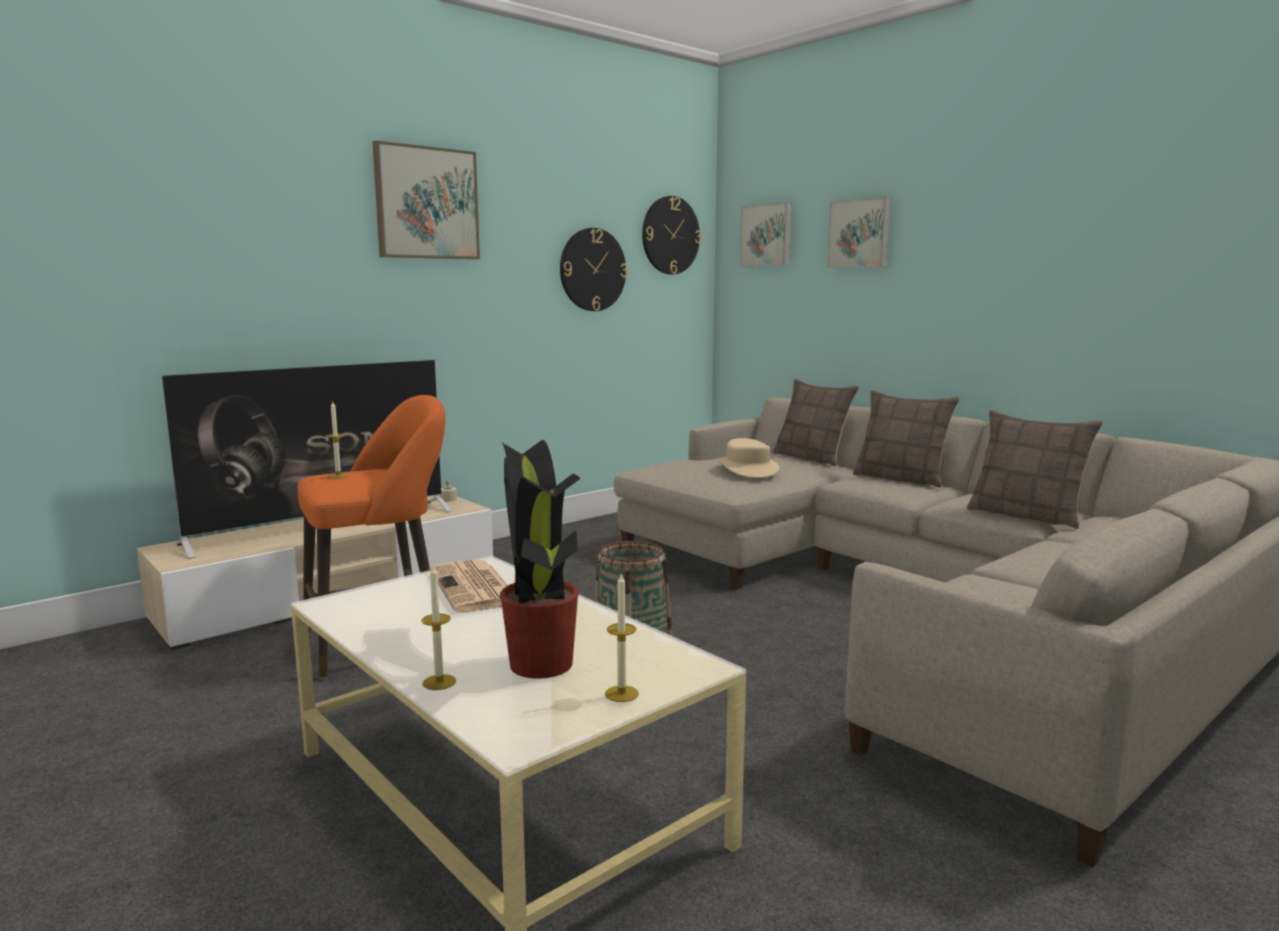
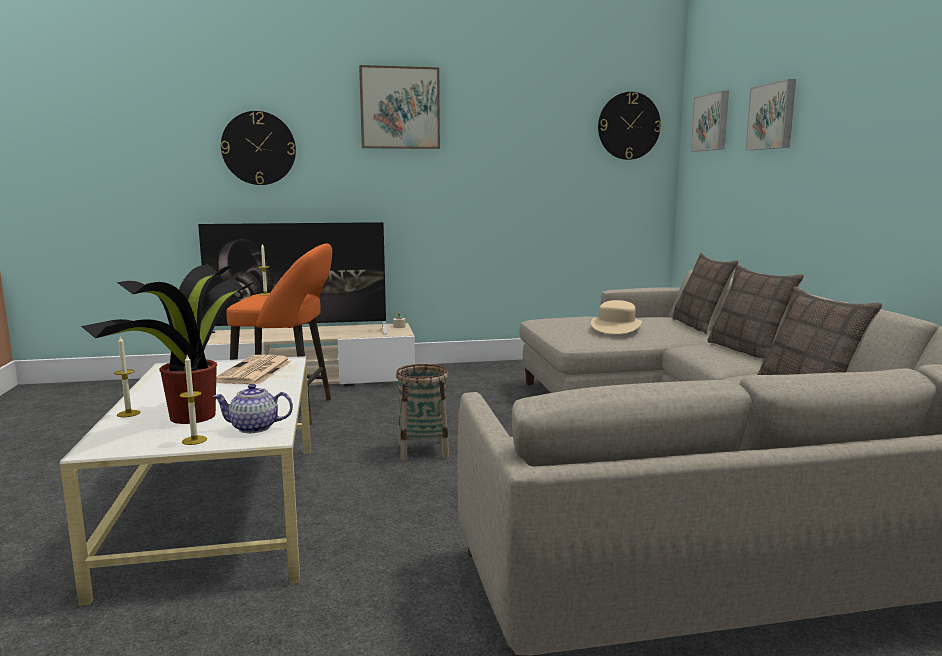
camera: 30 degrees right, 0 degrees up
(592, 270) = (546, 156): wall clock -> wall clock (258, 148)
(656, 659) = (255, 428): none -> teapot

